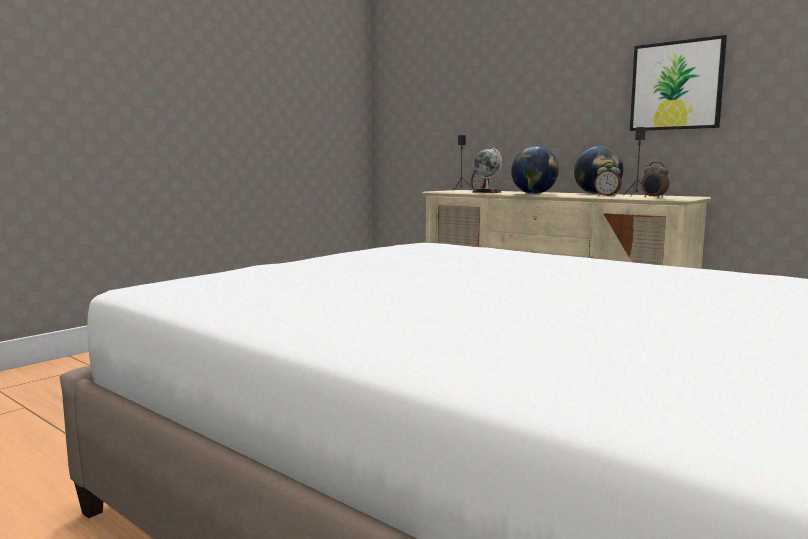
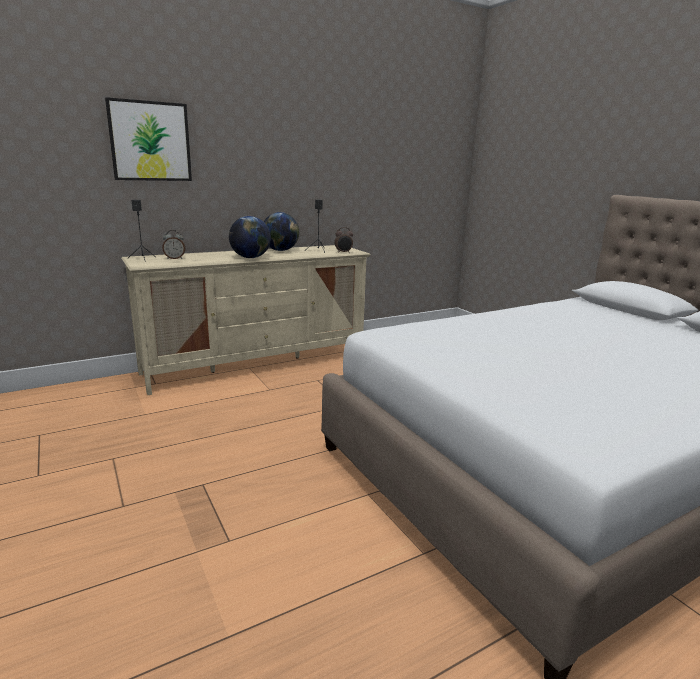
camera: 70 degrees left, 10 degrees up
(486, 192) = (200, 260): globe -> none
(607, 196) = (307, 253): alarm clock -> none
(676, 85) = (316, 165): picture -> picture (150, 141)

